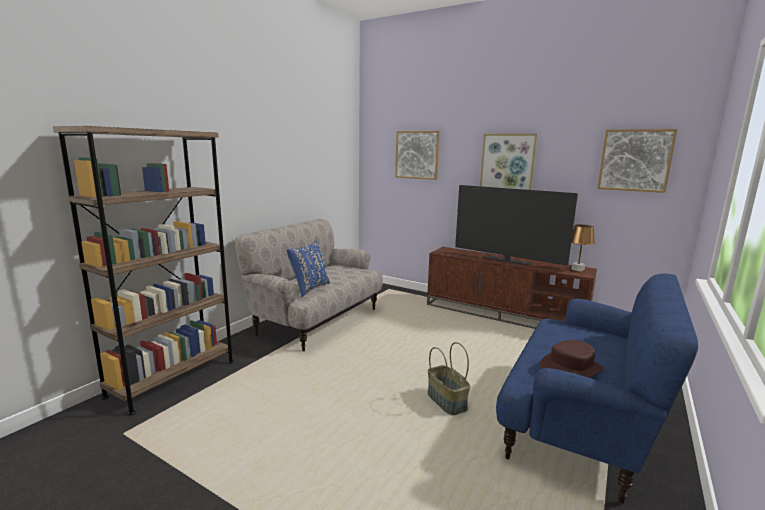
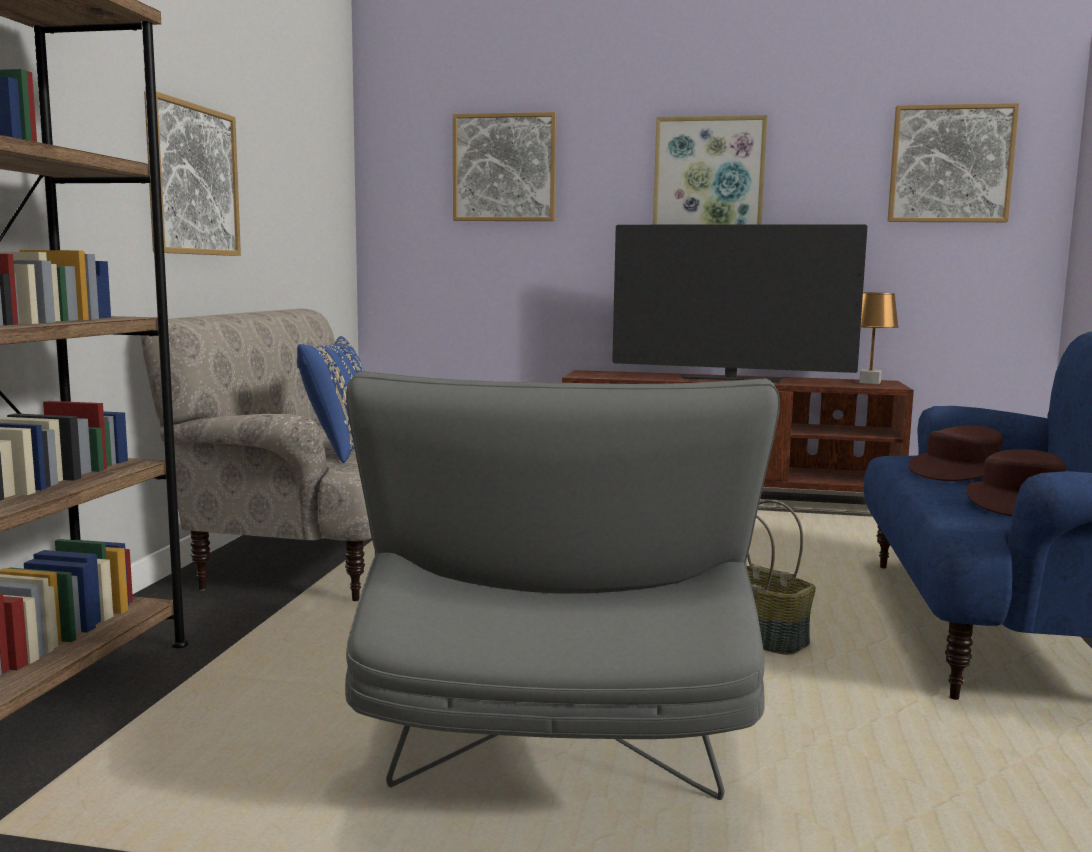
camera: 20 degrees left, 5 degrees down
(264, 176) = (192, 180): none -> picture
(326, 433) = (558, 727): none -> grey armchair
(569, 339) = (962, 471): none -> brown hat

